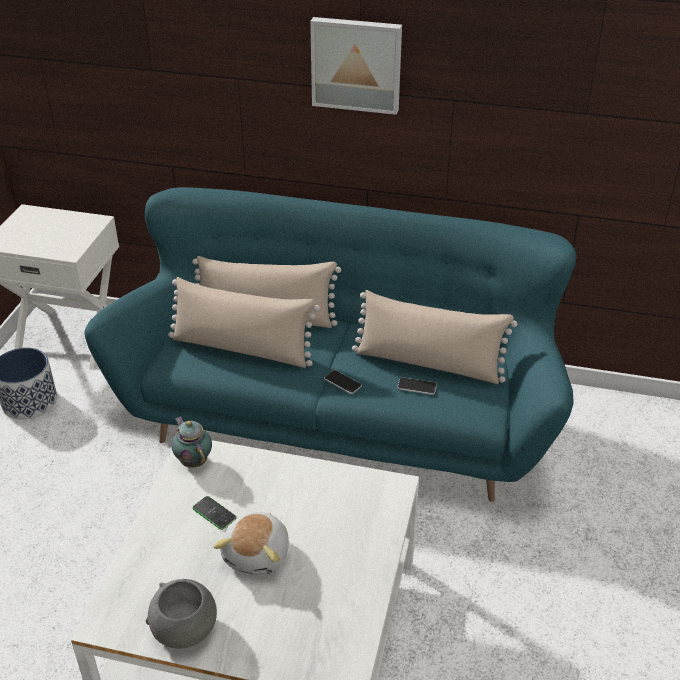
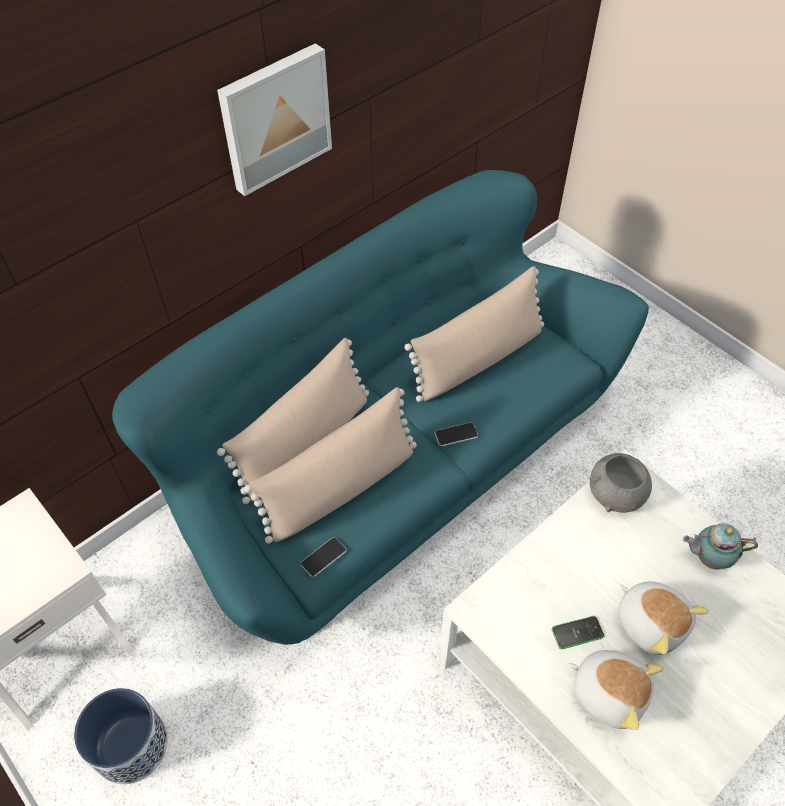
camera: 55 degrees left, 15 degrees up
(175, 551) = (609, 692): none -> plush toy
(185, 630) = (713, 731): grey bowl -> grey bowl (616, 495)
(193, 460) = (492, 615): teapot -> teapot (708, 558)
(417, 386) = (504, 385): phone -> phone (323, 557)

